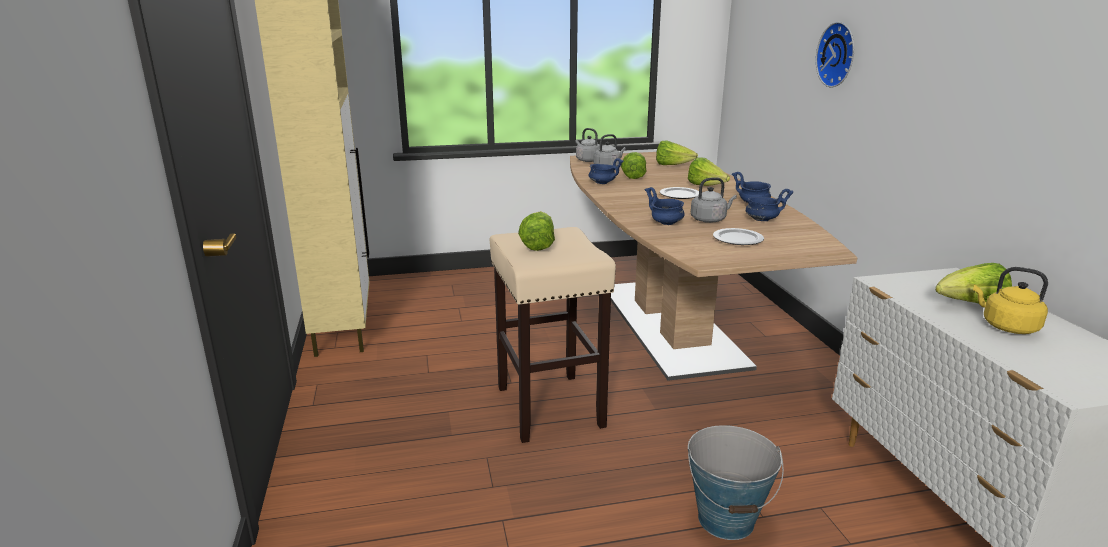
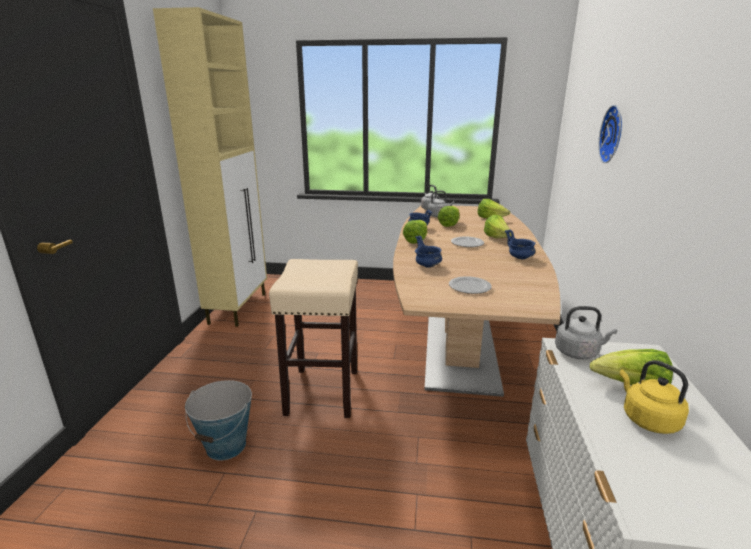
camera: 20 degrees right, 0 degrees up
(538, 244) = (310, 270): lettuce -> lettuce (416, 240)
(710, 220) = (466, 267): grey kettle -> grey kettle (578, 352)
(726, 519) = (382, 523): bucket -> bucket (226, 446)
(762, 220) = (511, 273): blue bowl -> none

